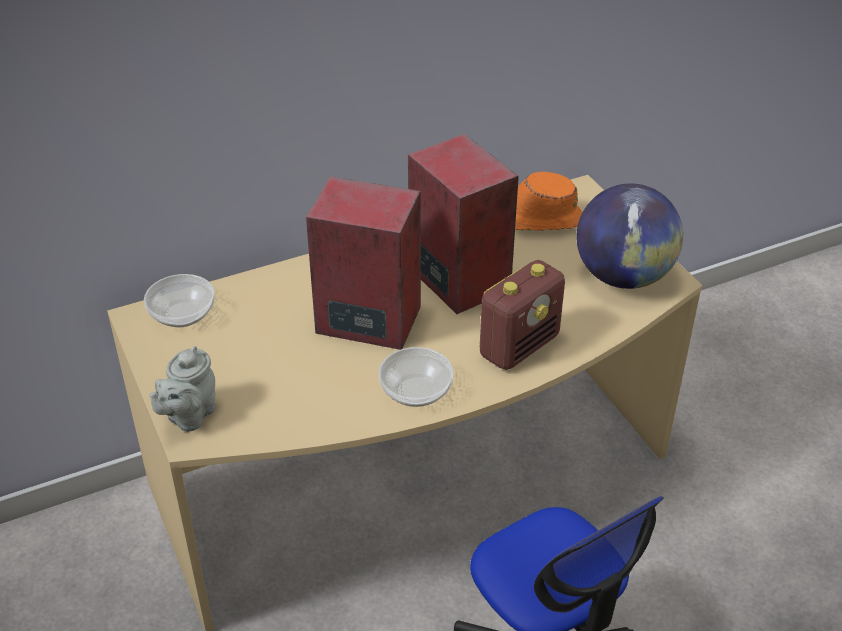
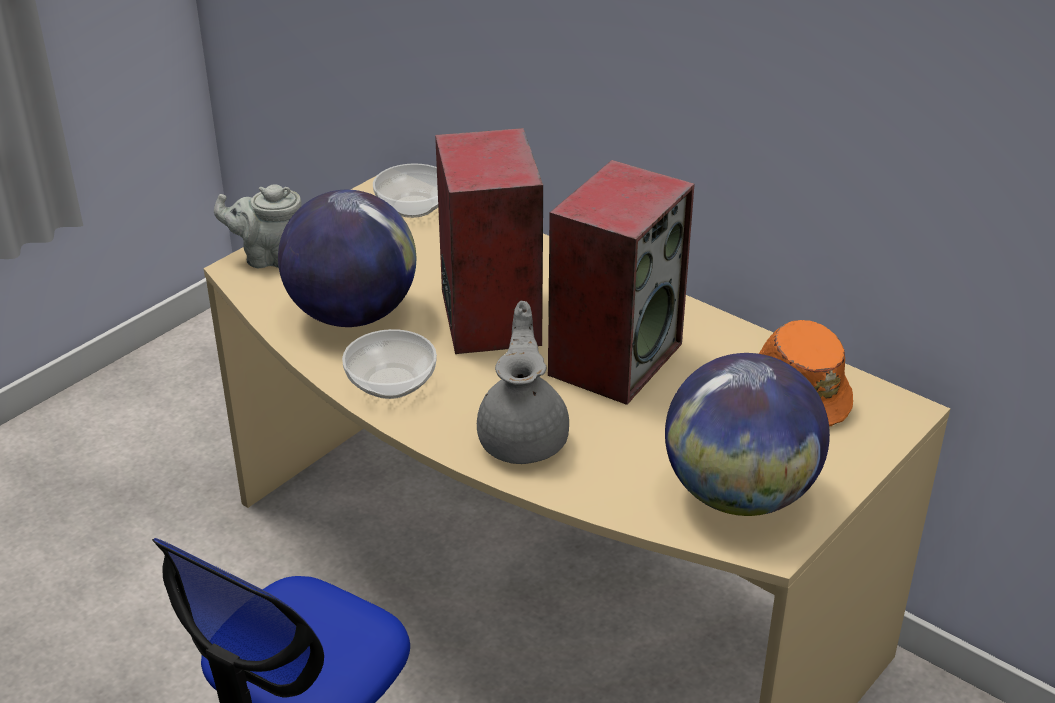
camera: 65 degrees right, 5 degrees down
(311, 389) = (352, 314): none -> globe
(519, 346) = (524, 438): radio -> grey teapot

